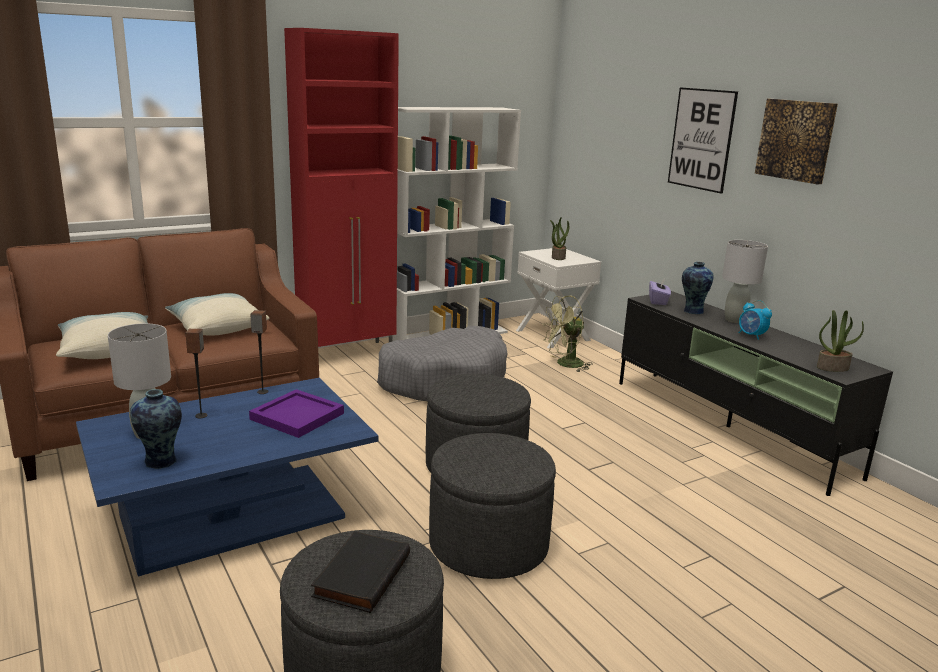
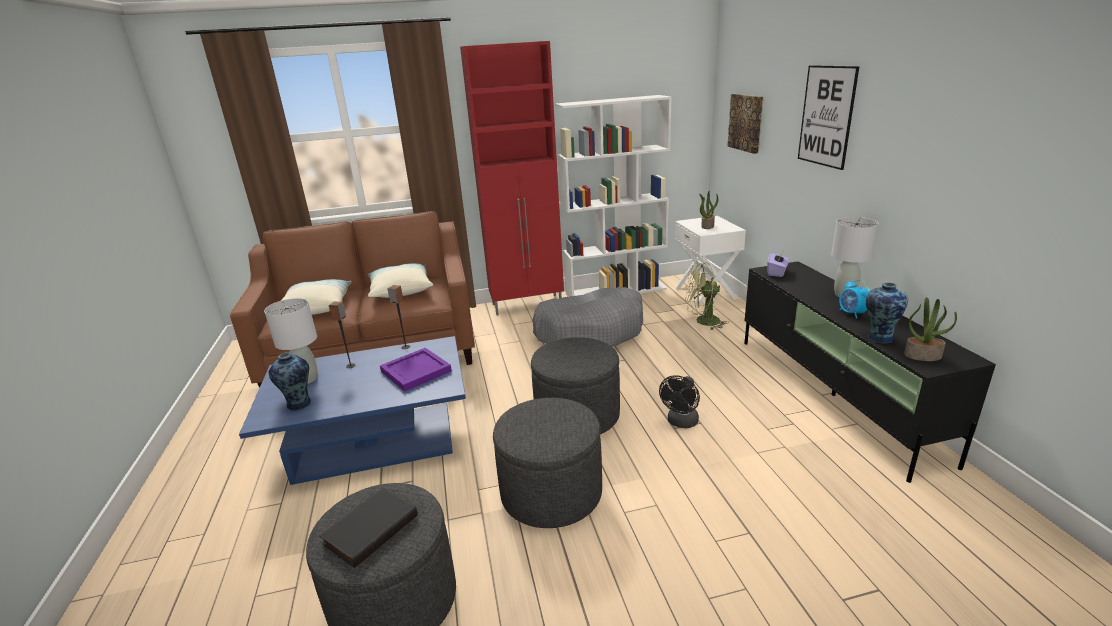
camera: 20 degrees right, 5 degrees up
(593, 464) = (681, 423): none -> black fan
(692, 311) = (805, 284): vase -> vase (878, 338)
(796, 140) = (911, 115): picture -> picture (746, 122)

